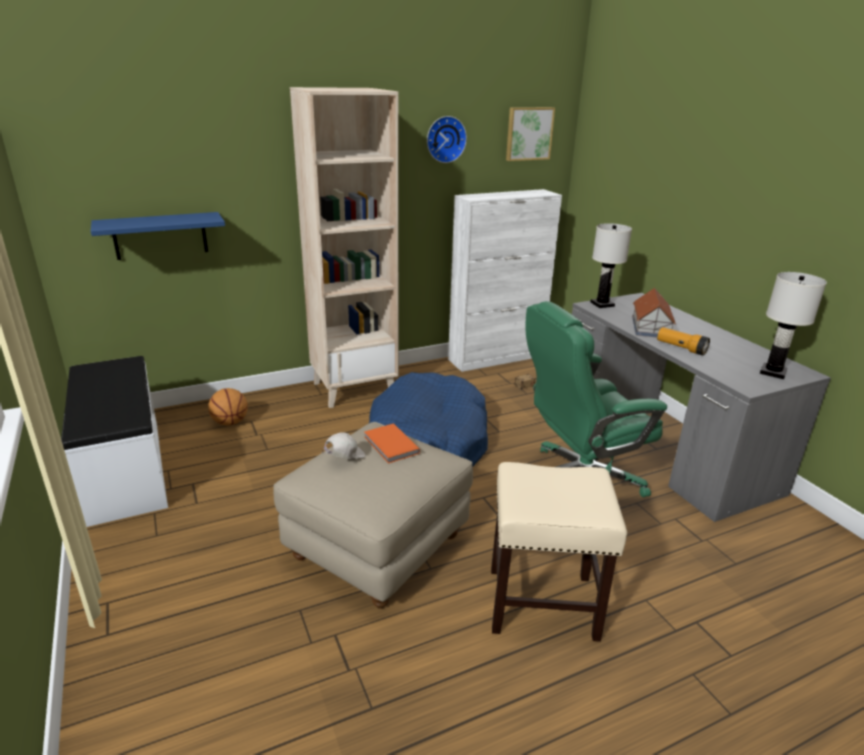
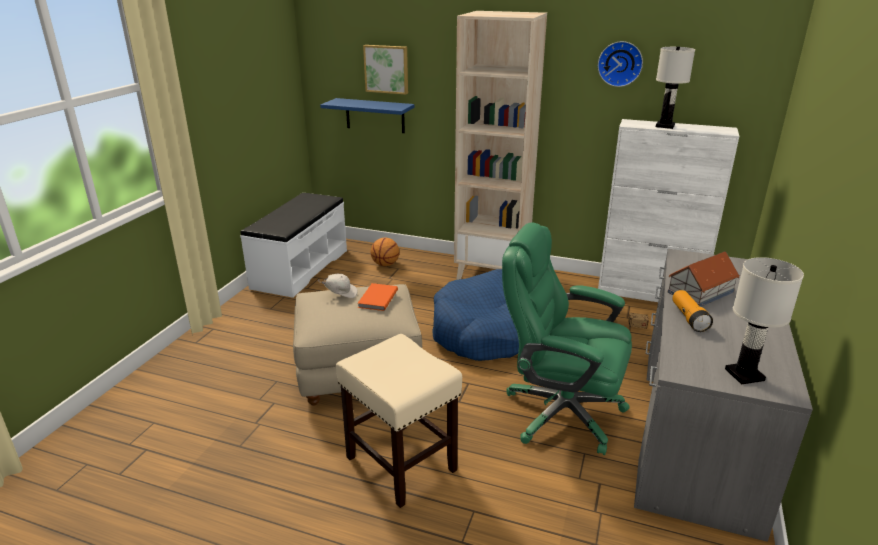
camera: 45 degrees right, 0 degrees up
(528, 133) = (725, 65): picture -> picture (386, 69)
(602, 304) = (695, 258): white table lamp -> white table lamp (664, 126)

